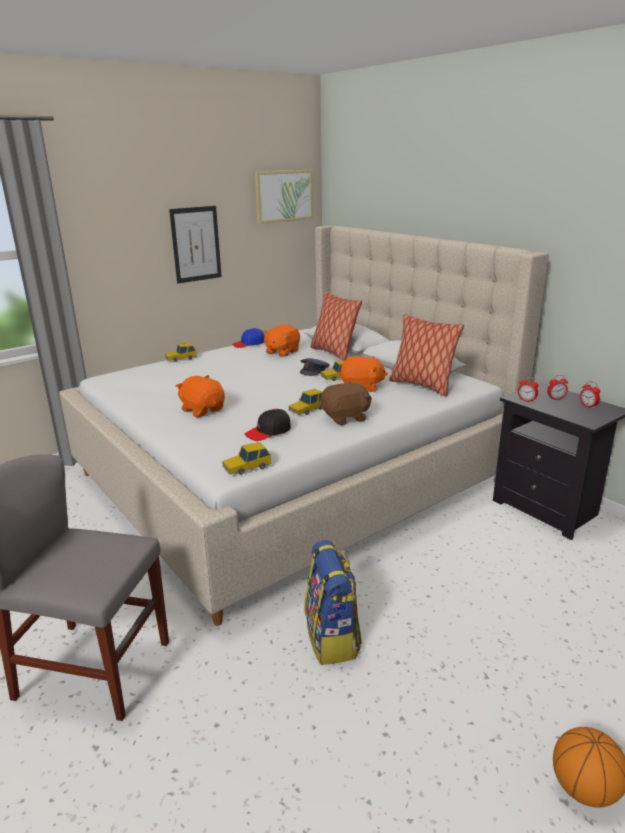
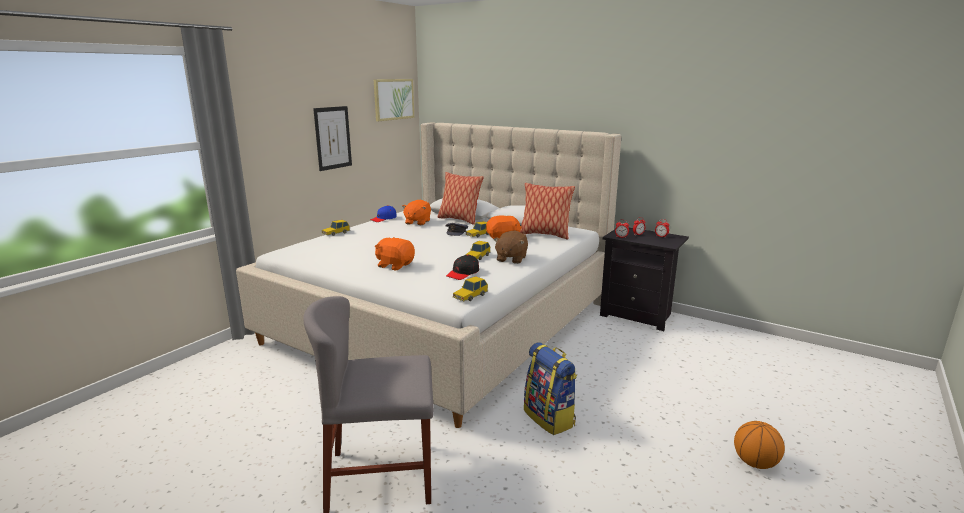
camera: 20 degrees left, 5 degrees down
(346, 418) = (511, 259): brown plush toy -> brown plush toy turned 150 degrees clockwise

